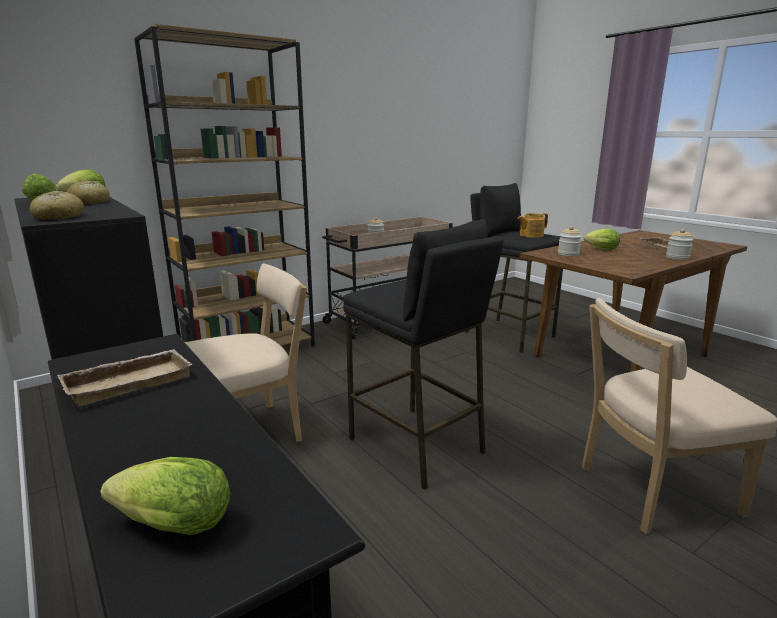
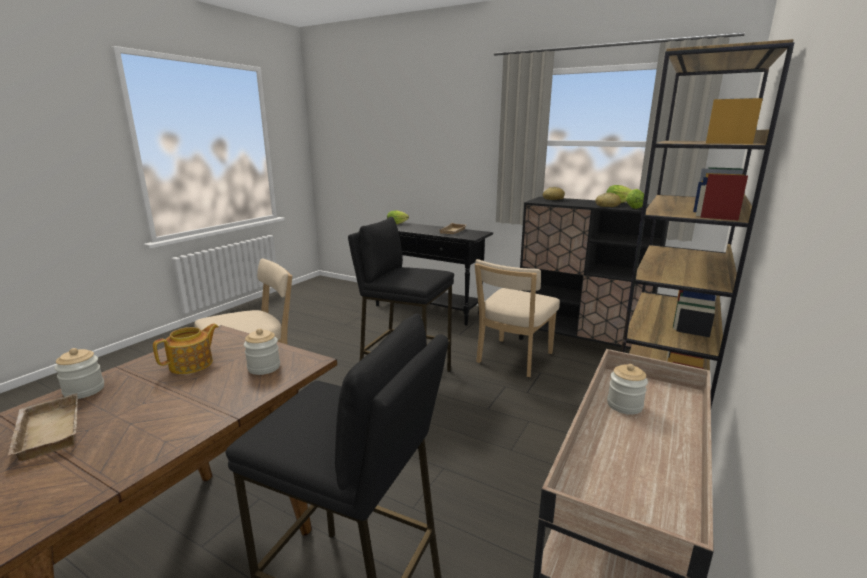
camera: 155 degrees right, 0 degrees up
(530, 235) = (314, 413): teapot -> teapot (192, 364)
(599, 249) = (195, 399): lettuce -> none

